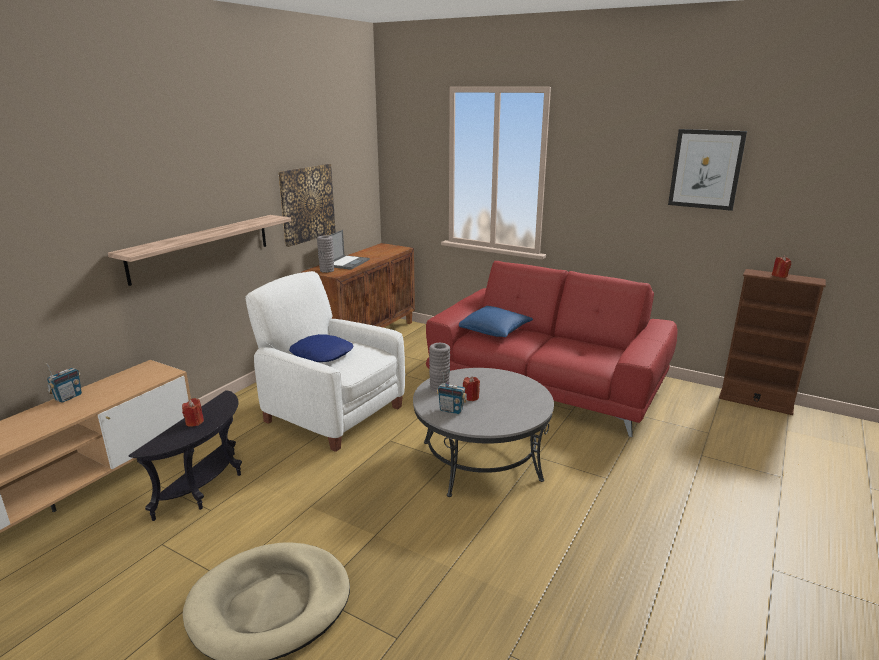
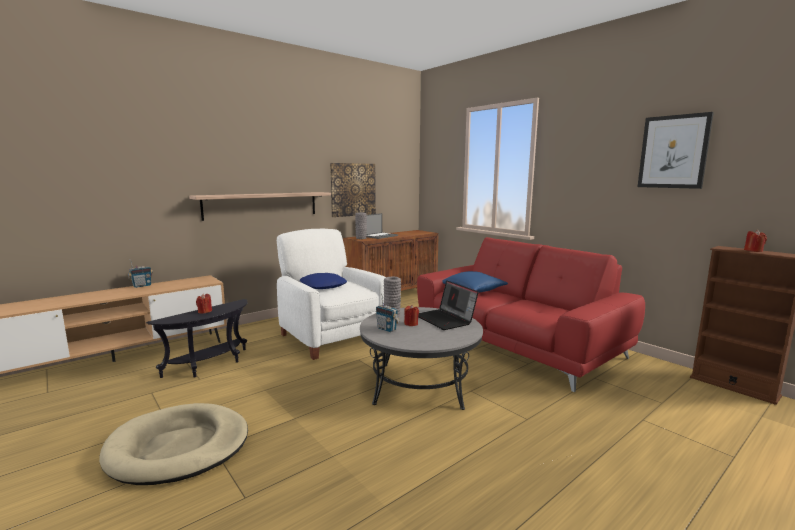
camera: 20 degrees right, 10 degrees down
(502, 384) = (446, 319): none -> laptop

